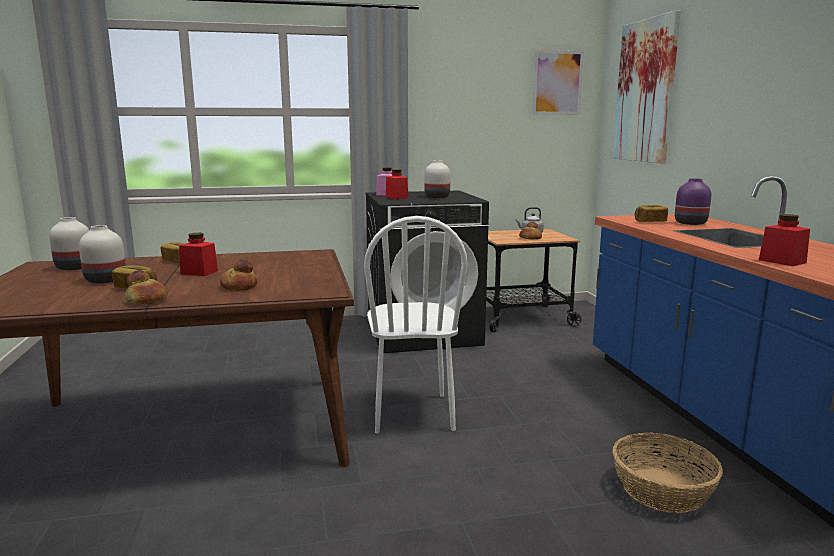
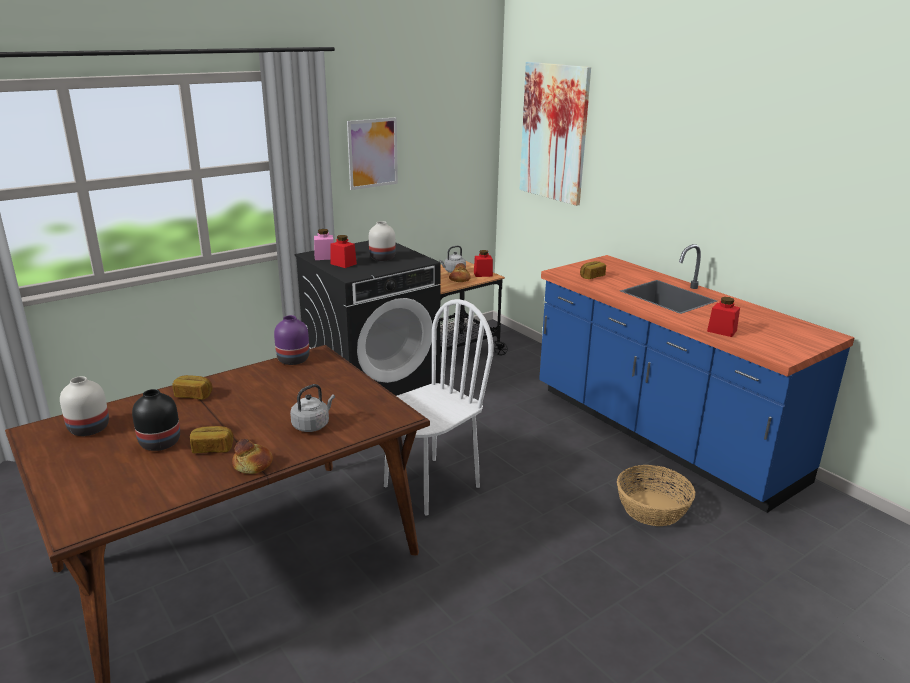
camera: 25 degrees left, 10 degrees up
(104, 280) = (159, 443): white vase -> black vase
(199, 272) = (242, 410): red jar -> red jar (483, 274)
(239, 287) = (312, 425): bread -> grey kettle
(412, 413) = (431, 486): white chair -> white chair turned 105 degrees counterclockwise
(557, 83) = (462, 114): picture -> picture (372, 153)
(689, 223) = (621, 275): purple vase -> purple vase (292, 360)

